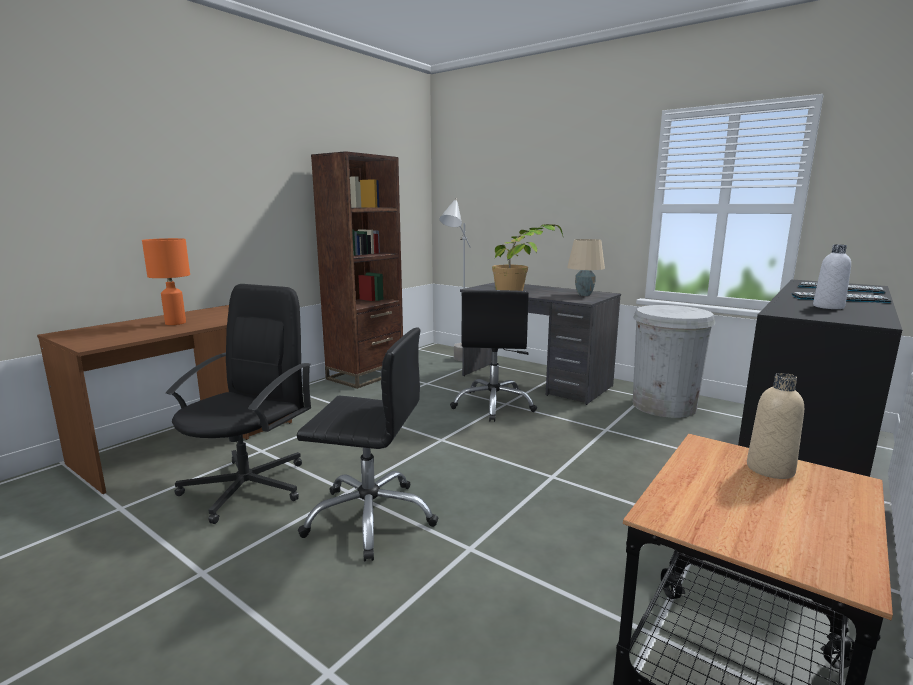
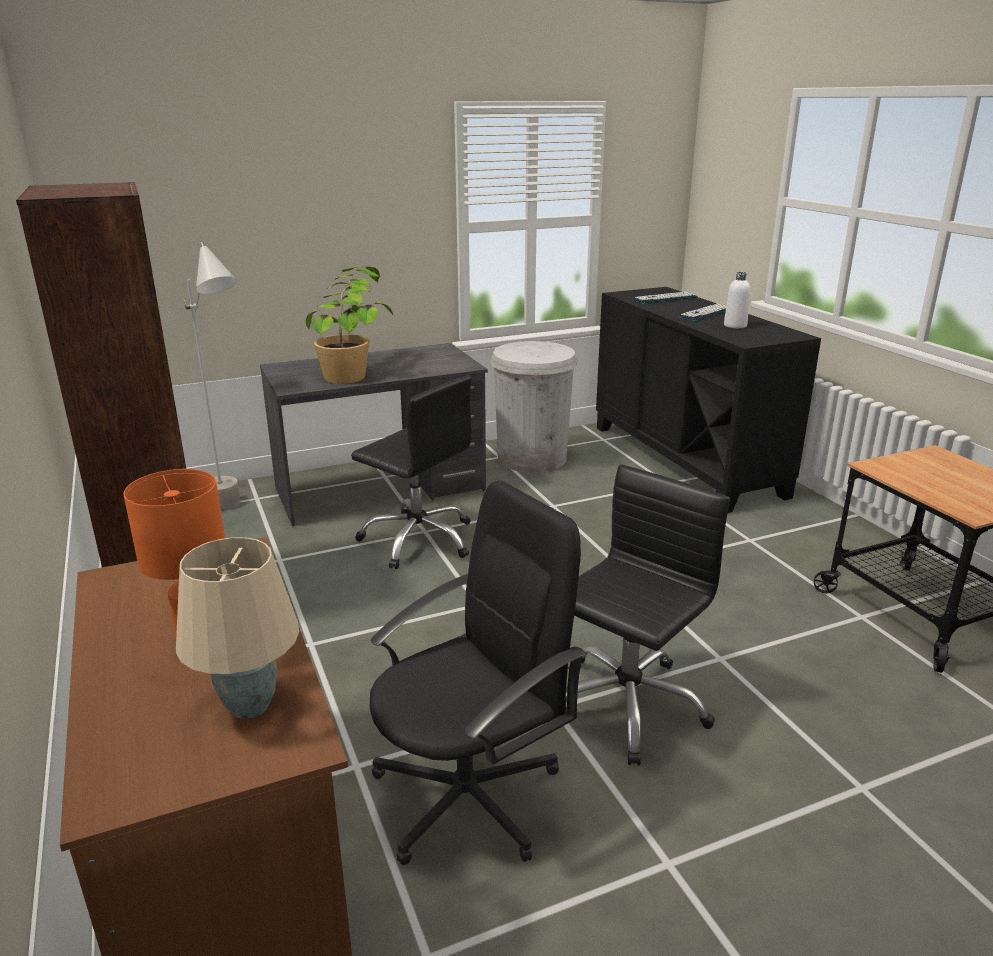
camera: 60 degrees left, 10 degrees up
(248, 486) = (469, 795): black office chair -> black office chair turned 90 degrees clockwise
(583, 294) = (431, 356): beige table lamp -> beige table lamp (248, 706)
(770, 469) = (915, 464): beige bottle -> none

